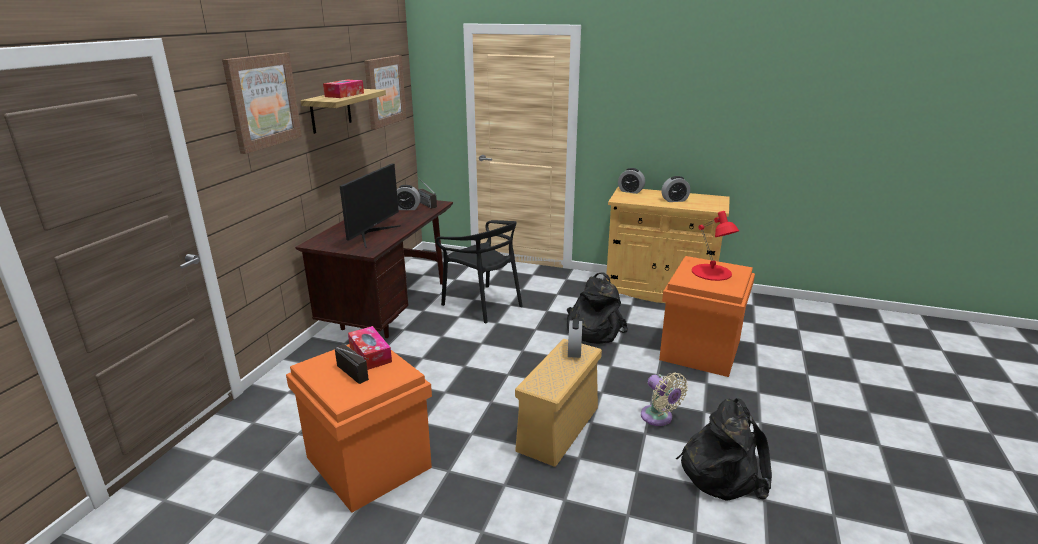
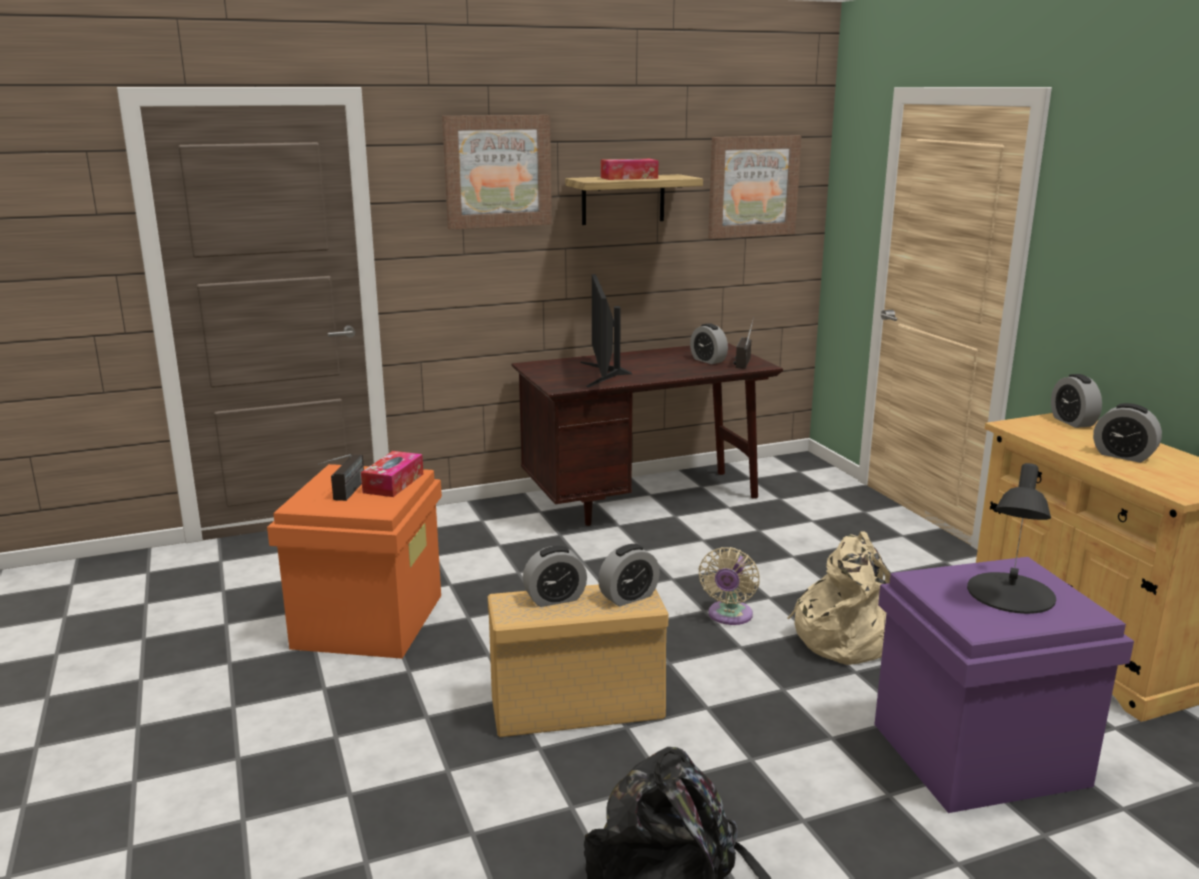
camera: 50 degrees right, 5 degrees down
(372, 234) = (604, 374): monitor -> monitor turned 105 degrees clockwise
(483, 304) = (759, 540): black chair -> none
(549, 371) = (555, 599): none -> alarm clock
(592, 330) = (848, 638): black backpack -> beige backpack
(659, 418) = (720, 781): beige fan -> beige fan (729, 616)
(700, 350) = (977, 755): orange storage box -> purple storage box
(711, 272) = (1010, 593): red table lamp -> black table lamp

